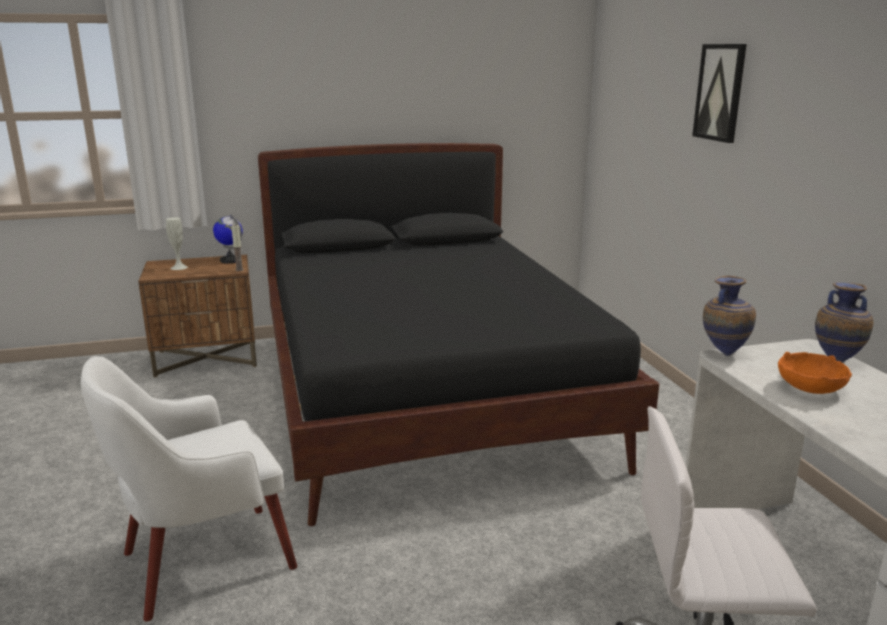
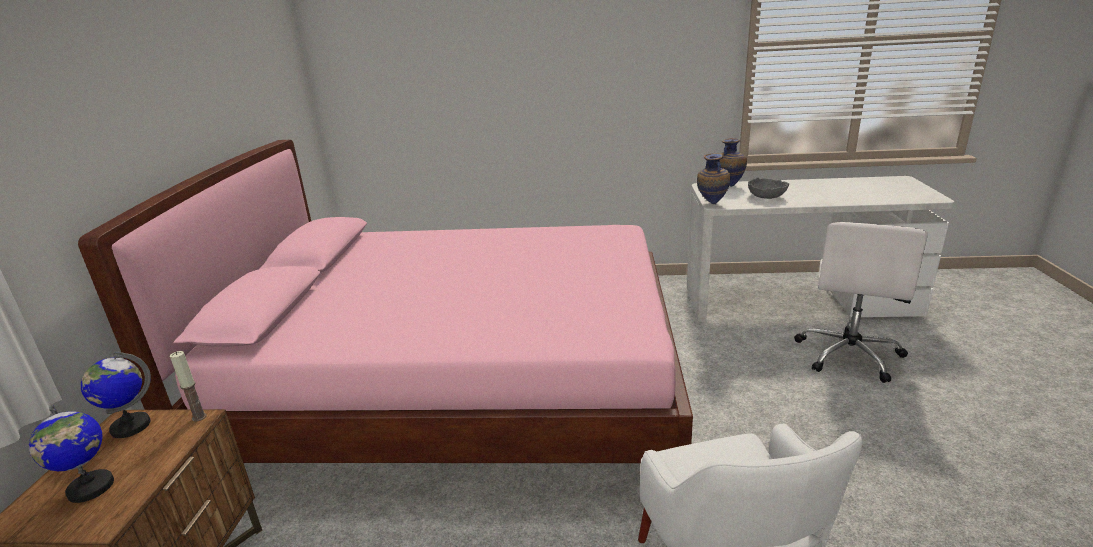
camera: 70 degrees left, 5 degrees up
(179, 267) = (90, 488): white vase -> globe
(426, 395) = (461, 394): black bed -> pink bed
(720, 92) = (524, 45): picture -> none
(810, 388) = (766, 197): orange bowl -> grey bowl

